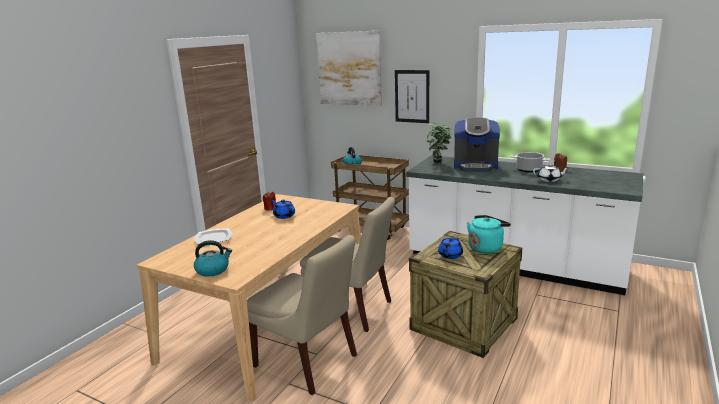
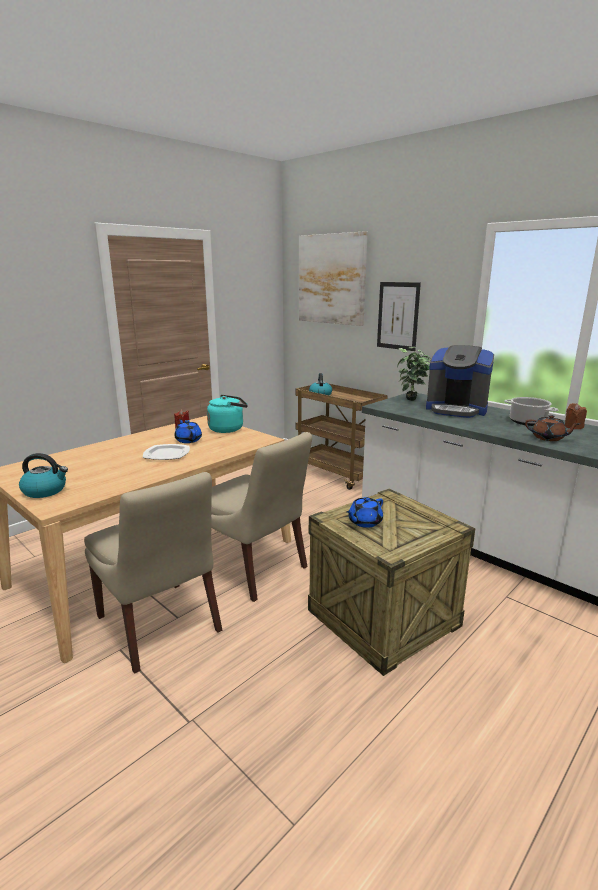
camera: 15 degrees right, 0 degrees up
(214, 238) = (89, 454): plate -> plate (167, 454)
(486, 247) = (422, 519): turquoise kettle -> turquoise kettle (228, 429)
(549, 180) = (548, 438): white teapot -> brown teapot

